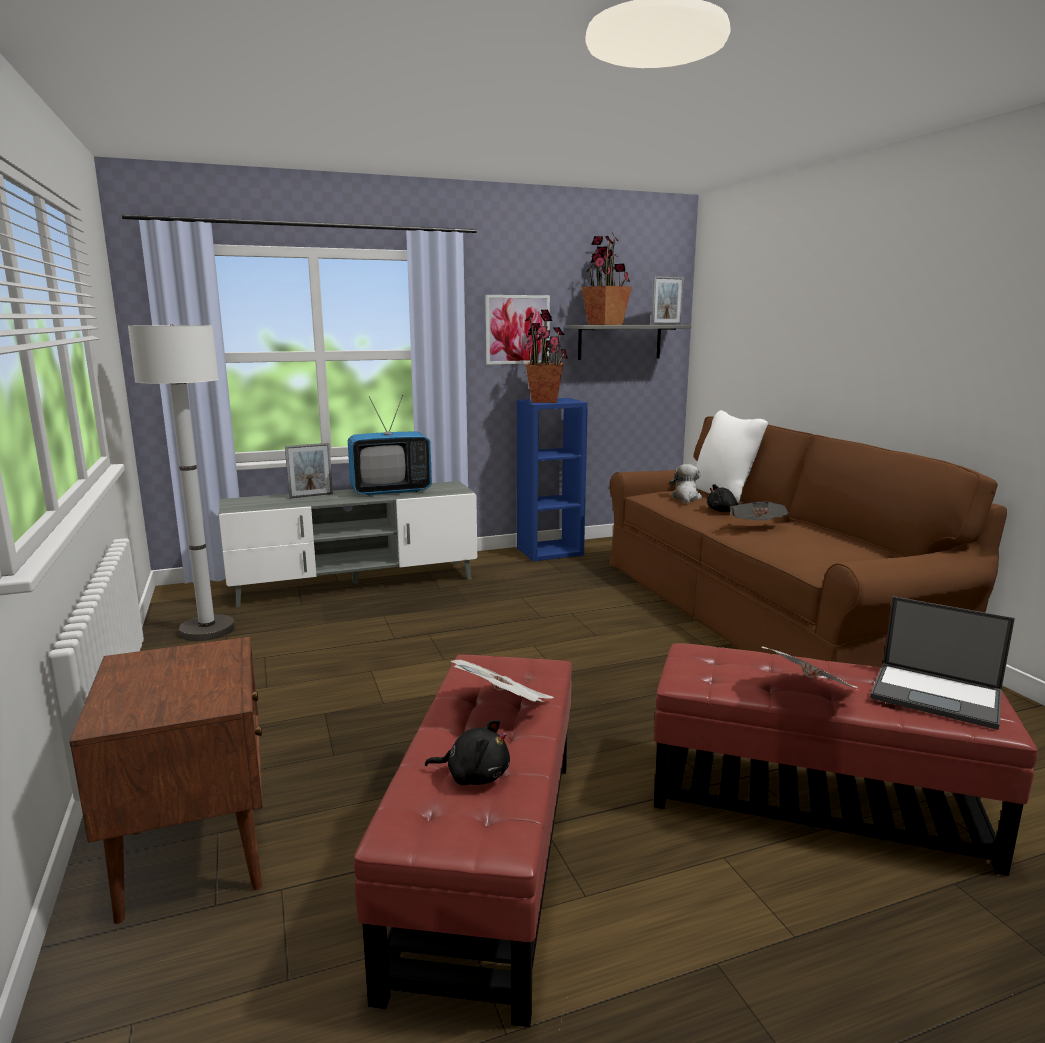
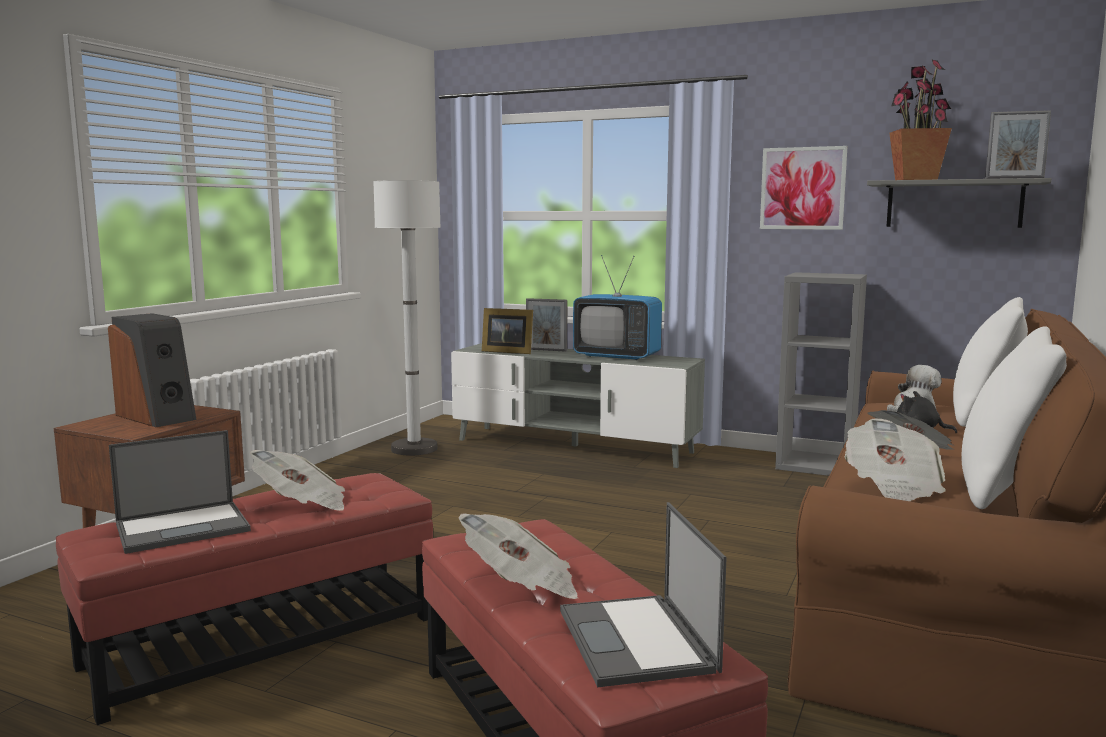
camera: 45 degrees right, 5 degrees down
(176, 676) = (157, 417): none -> speaker
(278, 504) = (506, 351): none -> picture frame
(474, 775) = (184, 527): black plush toy -> laptop
(544, 401) = (814, 274): potted plant -> none
(550, 551) = (816, 465): blue bookcase -> grey bookcase
(818, 552) = (892, 486): none -> newspaper
(851, 539) = (1004, 489): none -> white pillow

